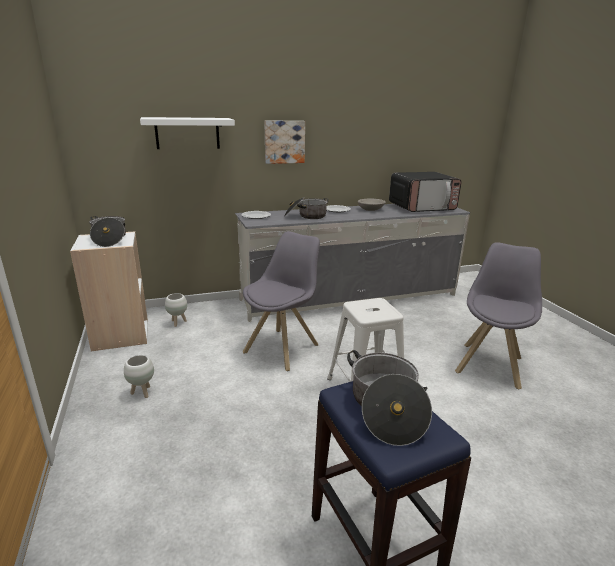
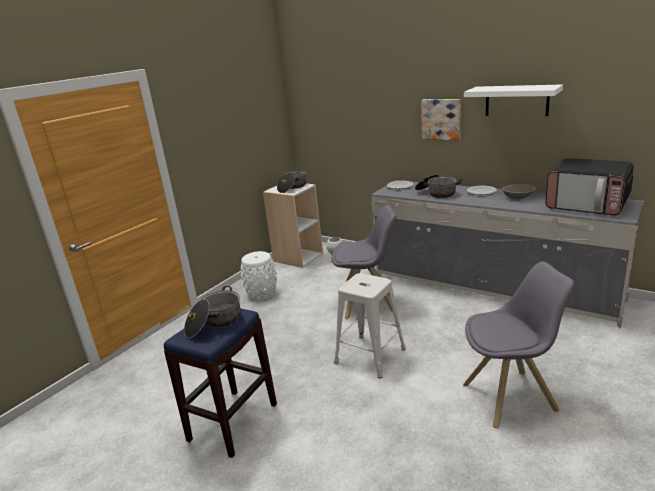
camera: 55 degrees right, 0 degrees up
(142, 392) = (262, 294): white planter -> white stool
(187, 133) = (363, 110): white shelf -> white shelf (516, 100)

